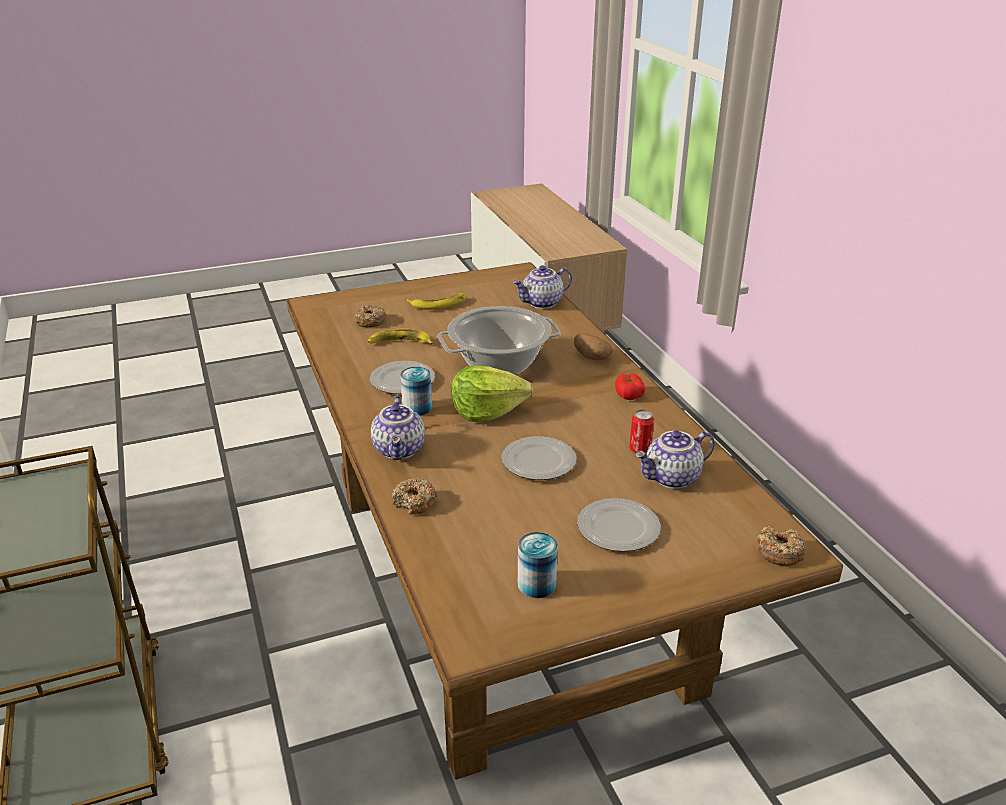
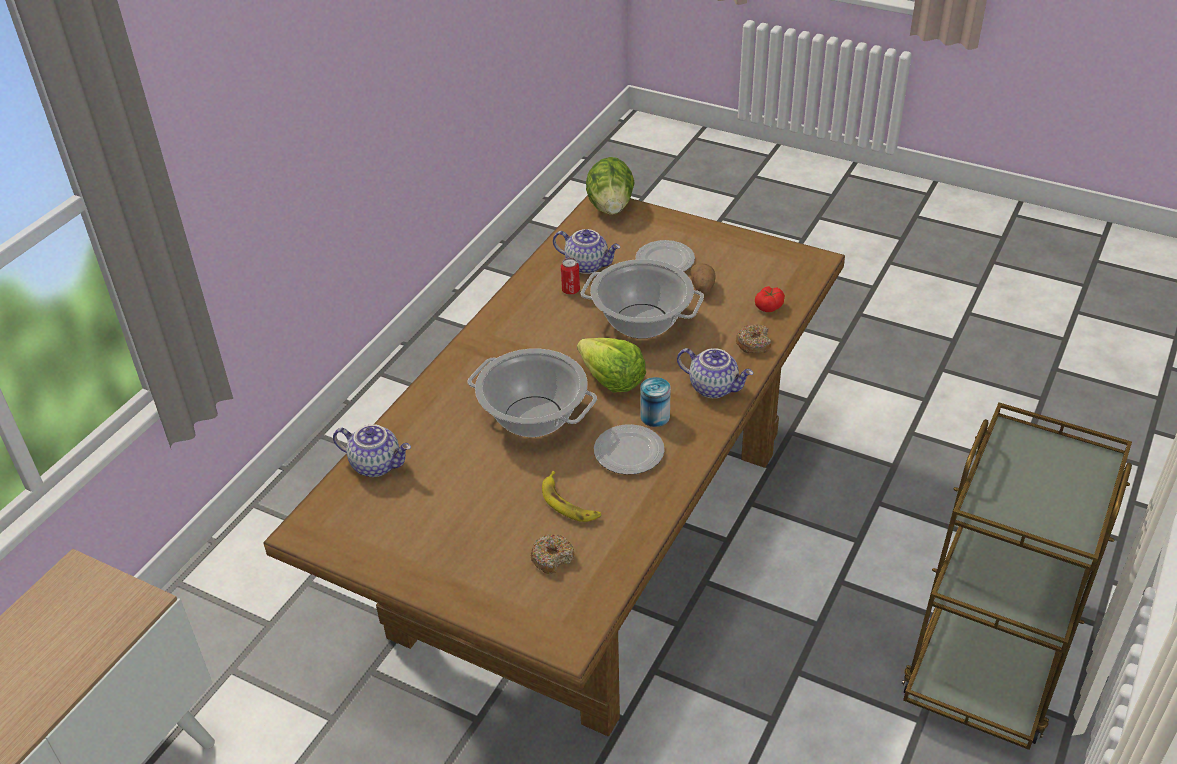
camera: 130 degrees left, 10 degrees up
(400, 450) = (714, 387): teapot -> teapot turned 75 degrees clockwise
(439, 304) = (457, 536): banana -> none
(536, 584) = (749, 263): can -> none
(538, 462) = (642, 321): plate -> cooking pot
(591, 357) = (460, 376): potato -> potato (702, 287)
(628, 394) = (500, 328): tomato -> tomato (769, 306)
(779, 552) = (610, 207): donut -> lettuce

